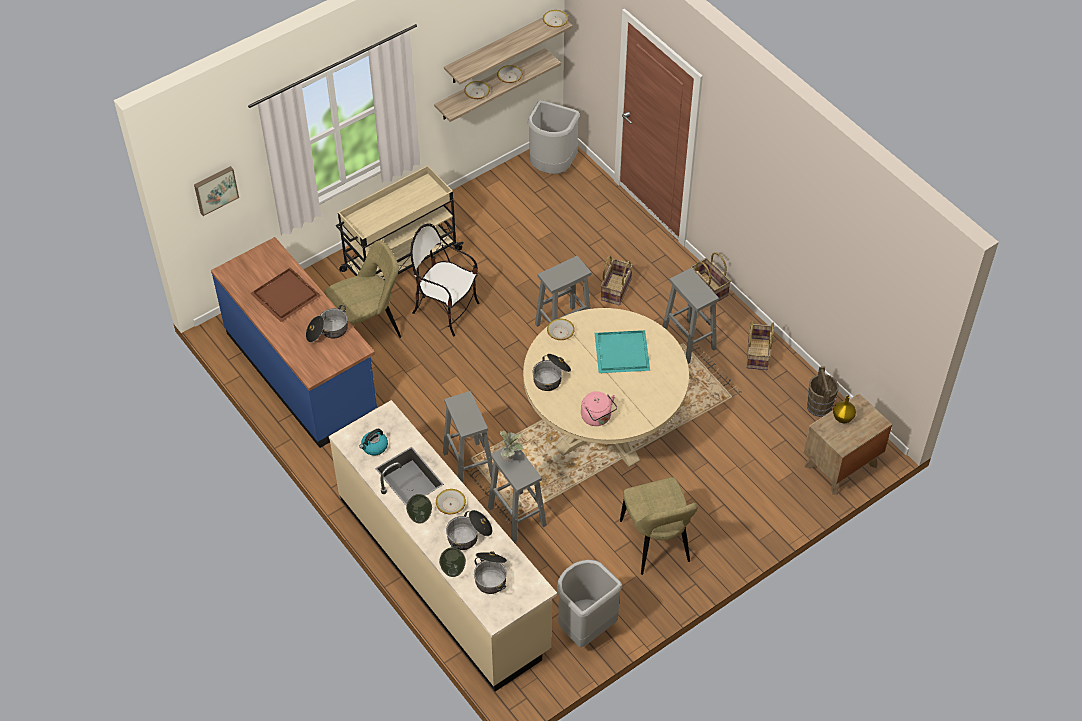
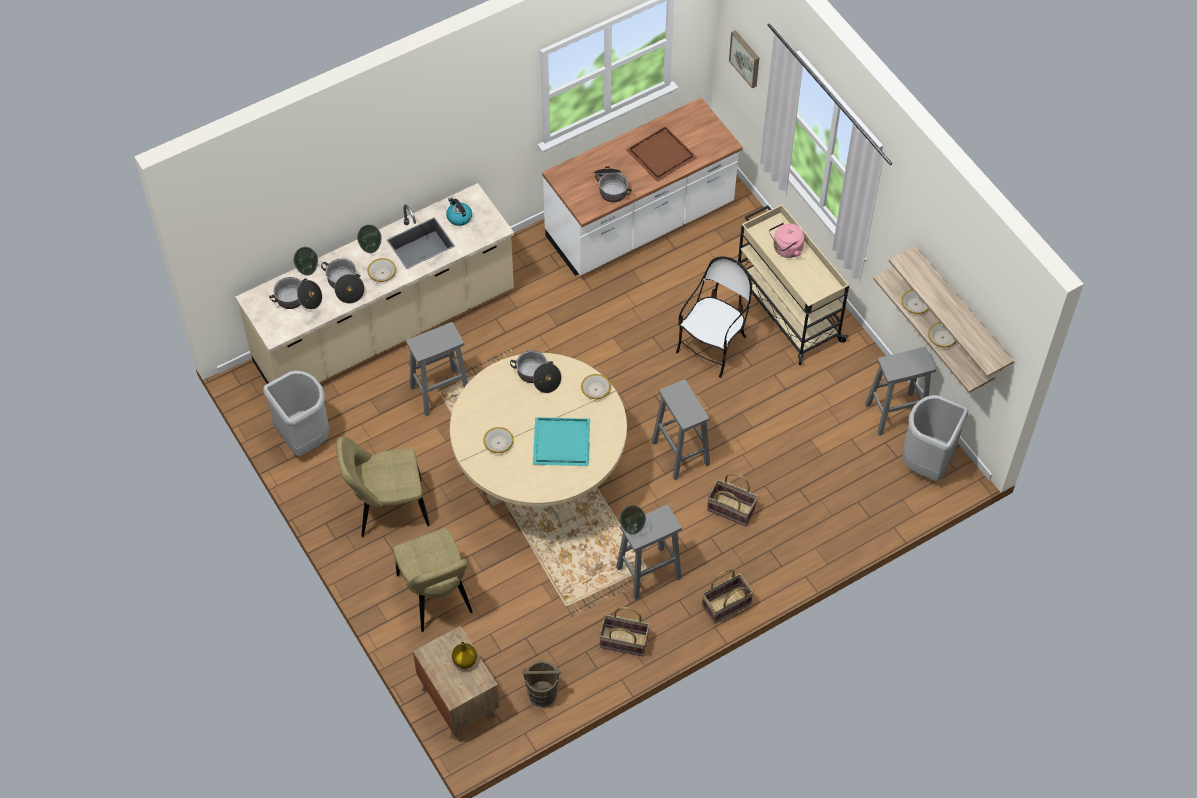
camera: 95 degrees right, 5 degrees up
(302, 372) = (640, 223): blue counter -> white counter
(367, 331) = (690, 278): beige chair -> beige chair (436, 597)
(468, 464) = (509, 355): grey stool -> grey stool (896, 413)
(510, 457) = (445, 337): potted plant -> none
(555, 22) = (992, 358): bowl -> bowl (498, 443)
(597, 418) = (479, 412): pink kettle -> pink kettle (786, 249)
(699, 299) = (632, 529): none -> vase

